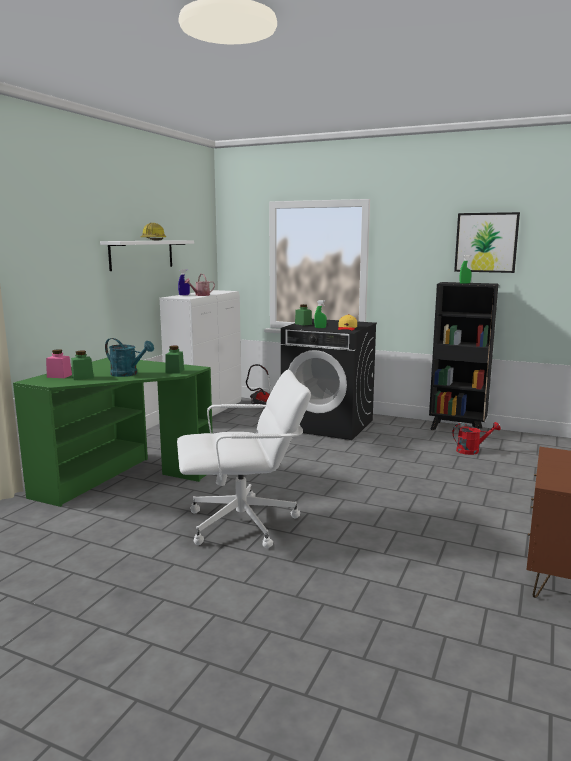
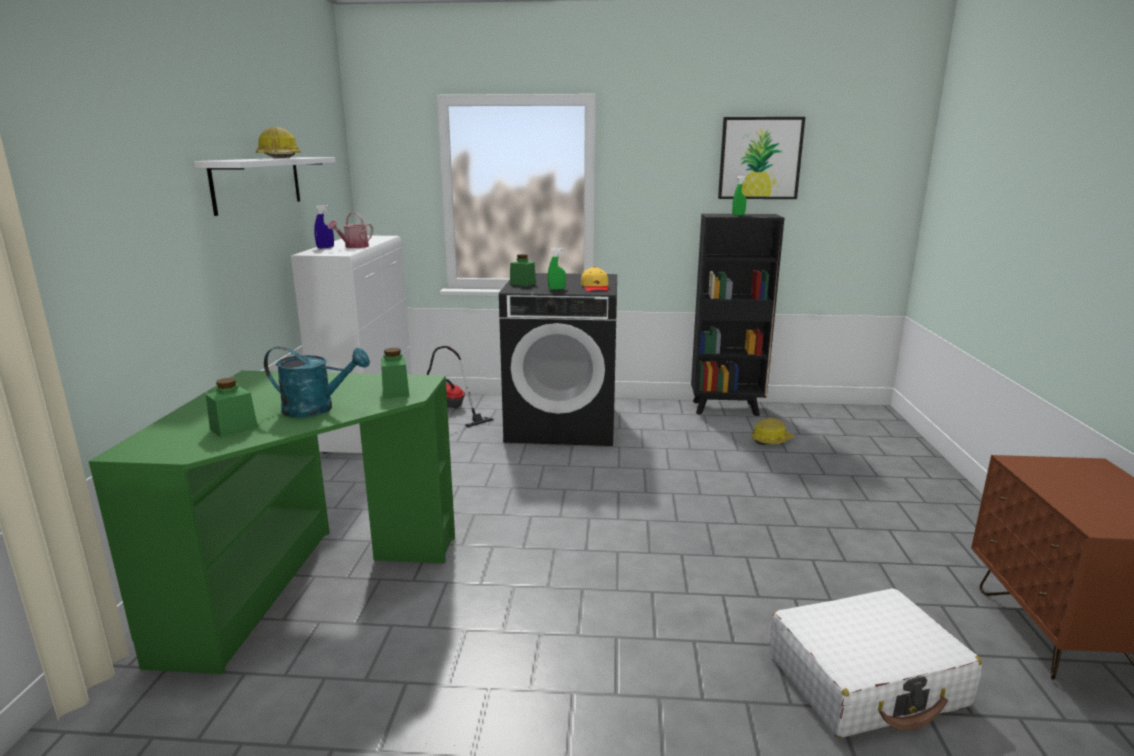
camera: 20 degrees left, 5 degrees up
(59, 376) = (181, 430): pink jar -> none
(243, 524) = (574, 637): white office chair -> none
(402, 573) = (866, 680): none -> white suitcase
(472, 450) = (771, 440): red watering can -> hard hat

